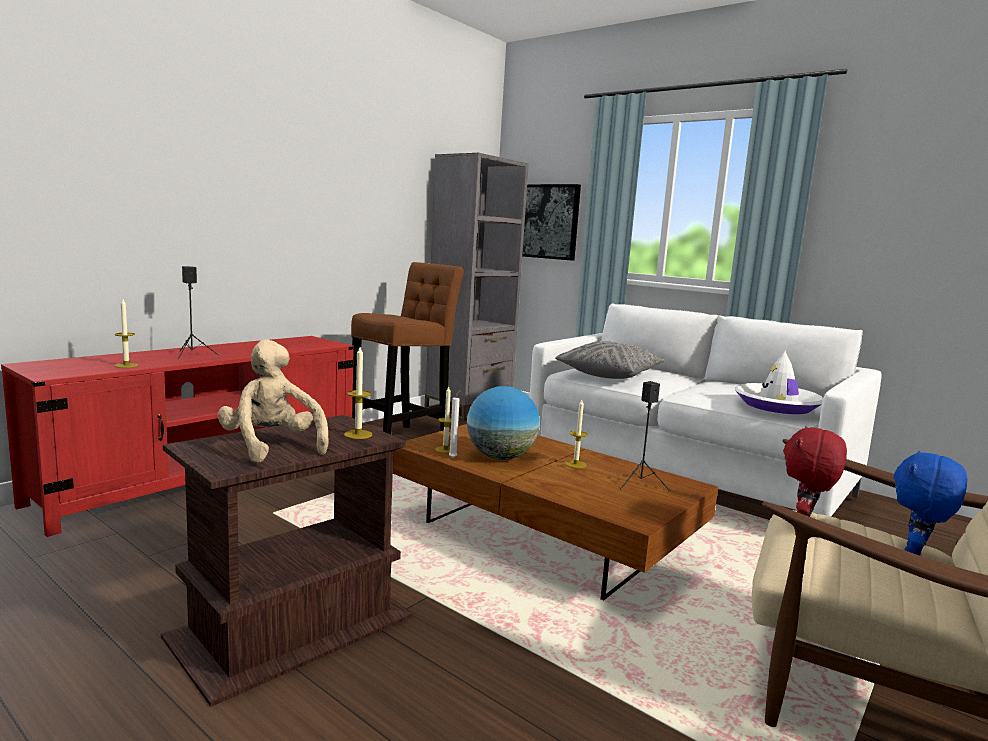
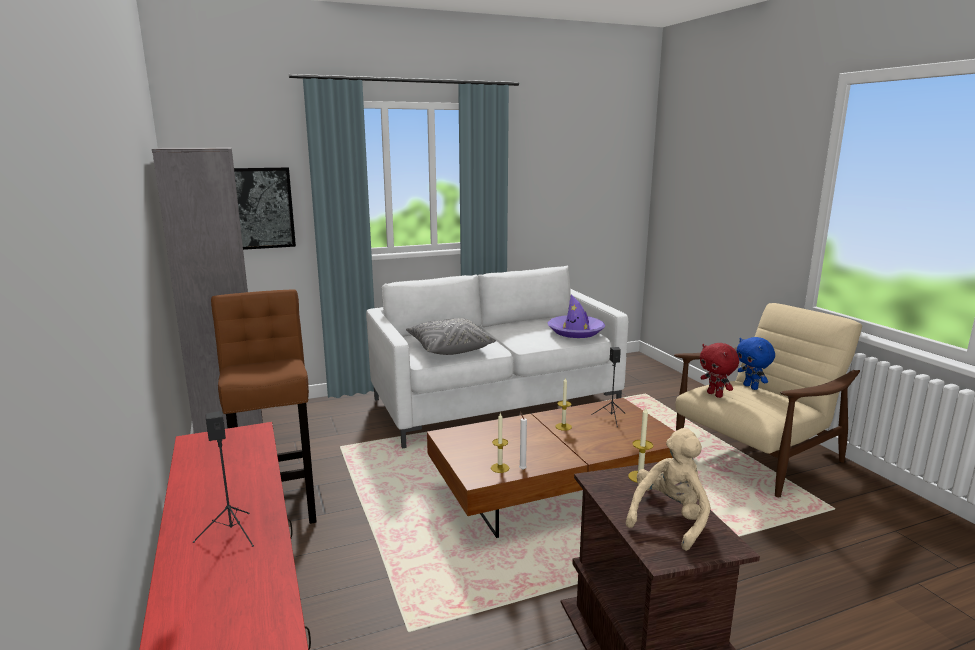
camera: 60 degrees left, 5 degrees up
(126, 365) = (264, 592): candle -> none
(272, 446) = (669, 519): beige plush toy -> beige plush toy turned 135 degrees clockwise
(500, 457) = (532, 449): globe -> none
(777, 406) = (576, 331): white hat -> purple hat

